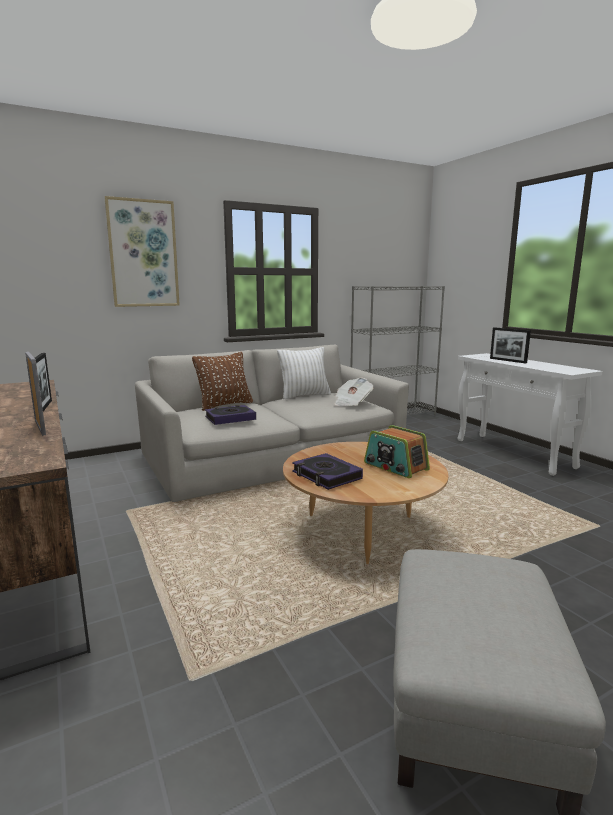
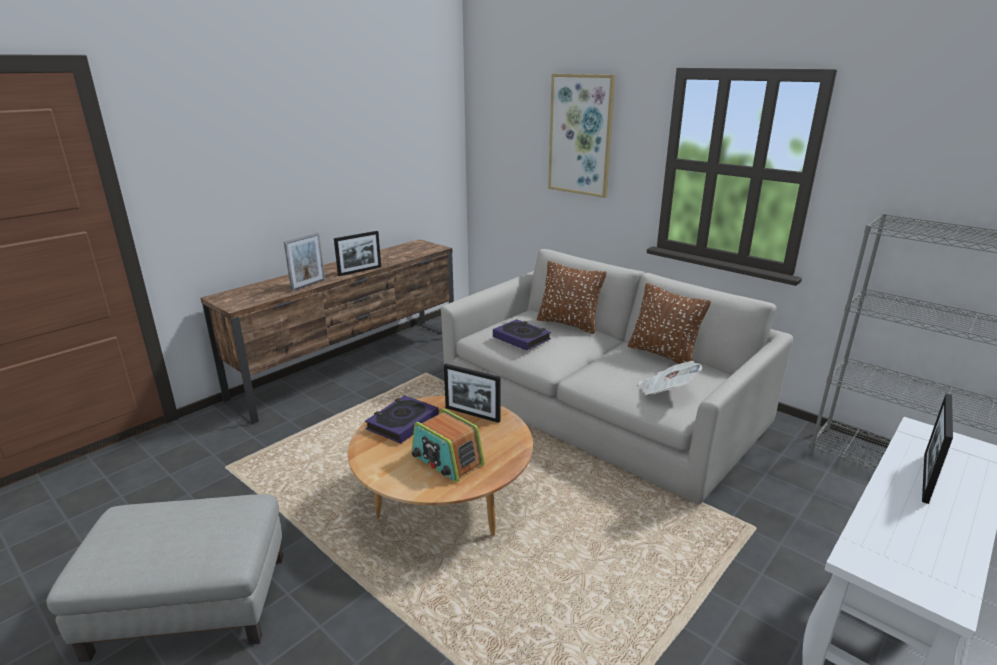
camera: 70 degrees right, 10 degrees up
(304, 395) = (663, 355): white pillow -> brown pillow
(331, 452) = (472, 414): none -> picture frame
(395, 466) = (447, 460): radio -> radio turned 75 degrees counterclockwise

